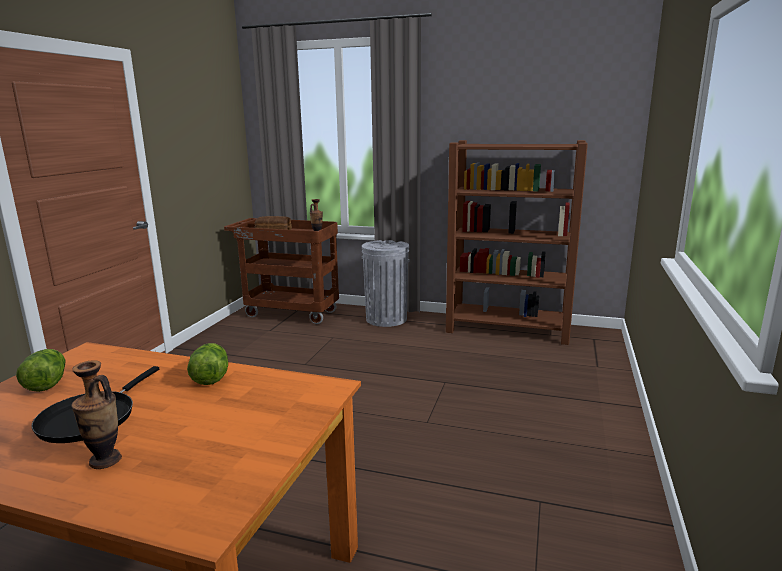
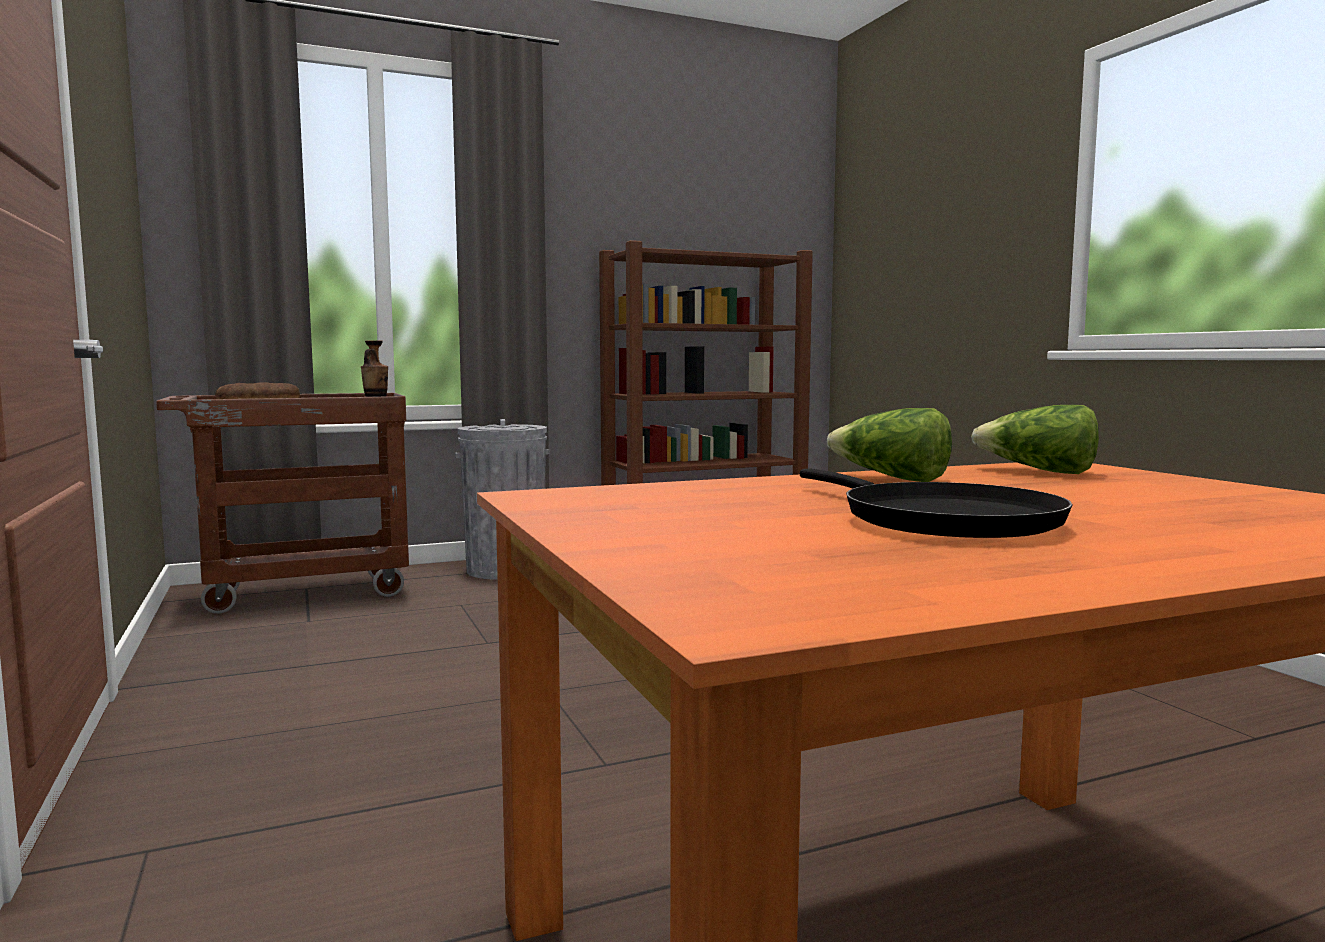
camera: 40 degrees left, 10 degrees down
(46, 382) = (650, 519): lettuce -> lettuce (1038, 471)
(105, 460) = (1170, 530): vase -> none

